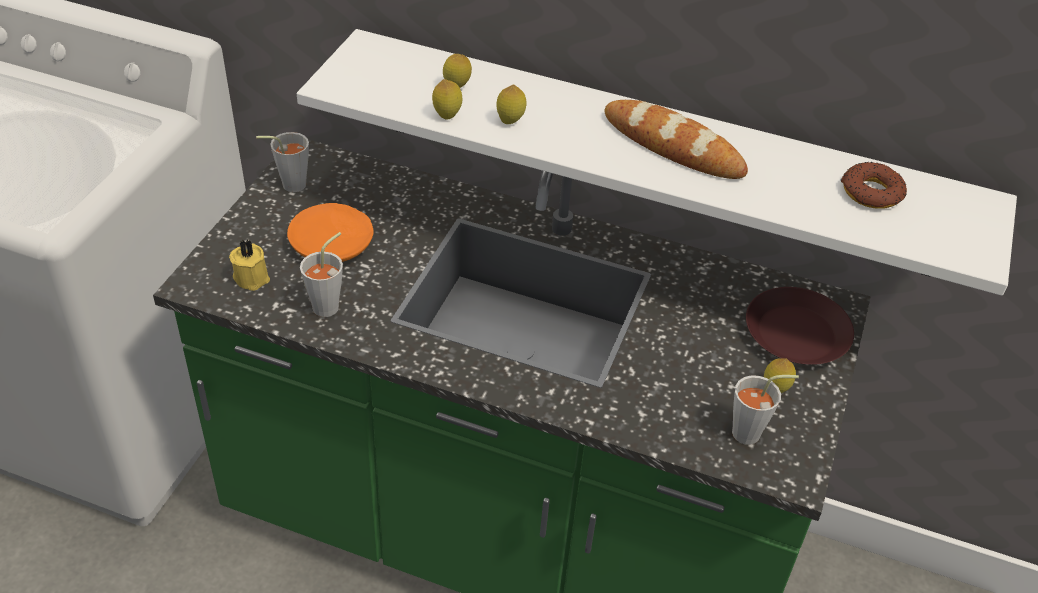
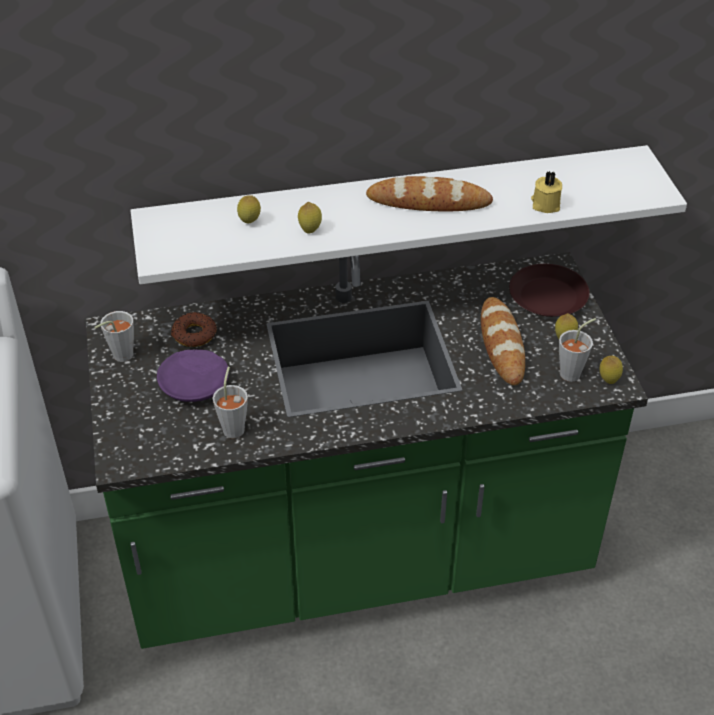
camera: 30 degrees left, 0 degrees up
(252, 277) = (159, 435): yellow candle -> yellow candle (545, 204)
(332, 244) = (195, 384): orange plate -> purple plate
(447, 116) = (263, 245): lemon -> lemon (608, 380)
(693, 360) = (502, 344): none -> bread
(871, 192) = (570, 179): donut -> donut (194, 334)

